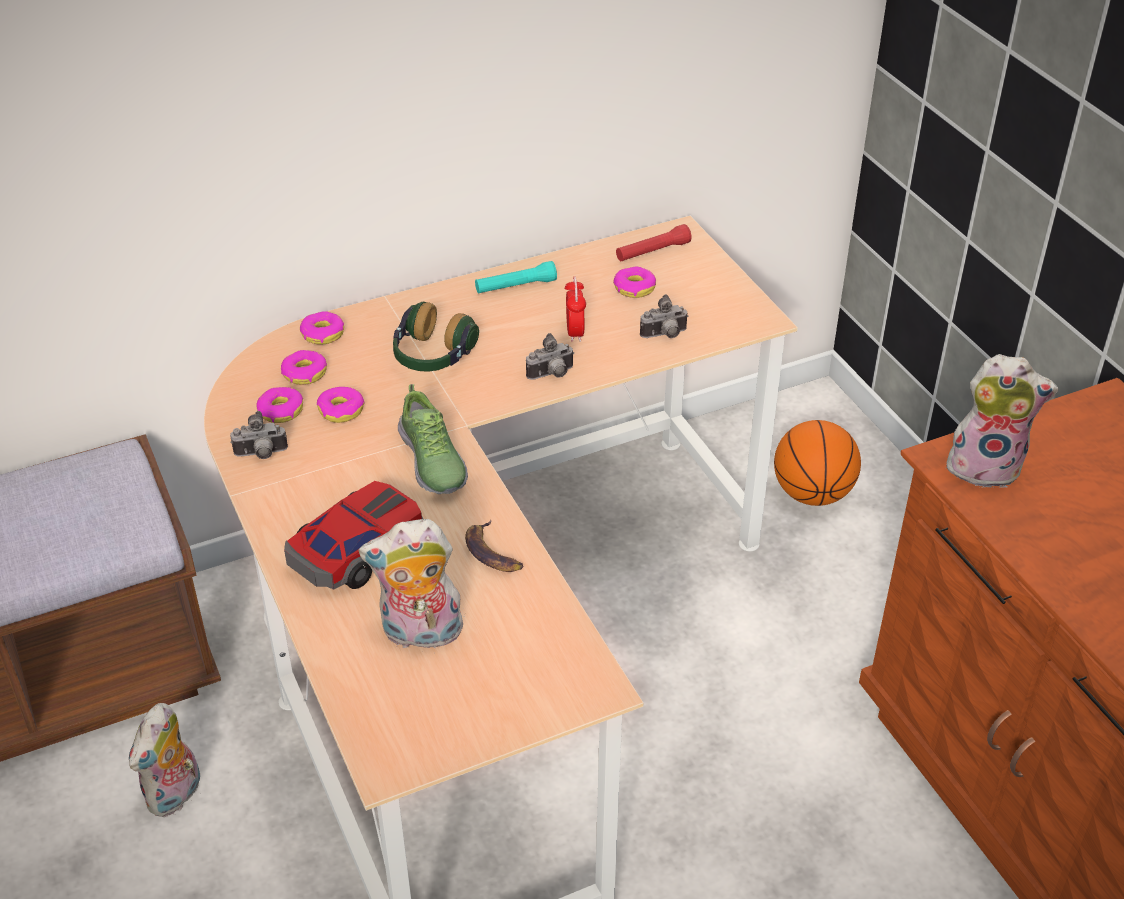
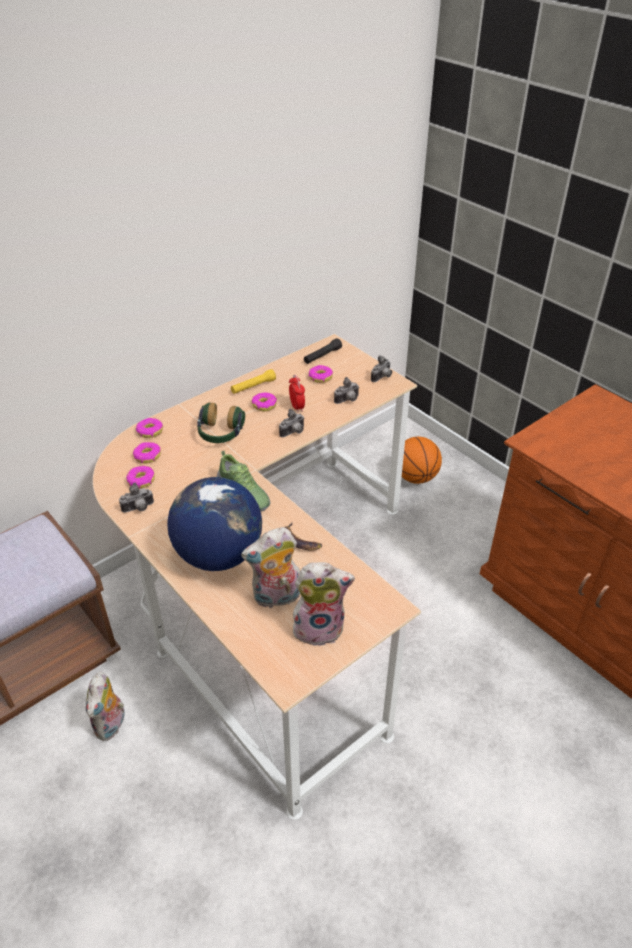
camera: 15 degrees left, 0 degrees up
(341, 410) = (178, 474): donut -> donut (264, 405)
(356, 550) = (218, 555): toy car -> globe
(515, 286) = (253, 386): turquoise flashlight -> yellow flashlight
(652, 252) = (322, 356): red flashlight -> black flashlight
(741, 305) = (382, 377): none -> camera
(986, 466) = (551, 442): plush toy -> plush toy (320, 627)

